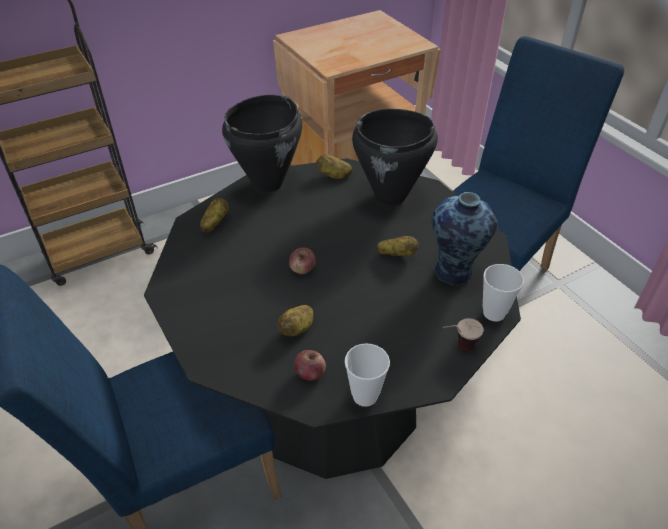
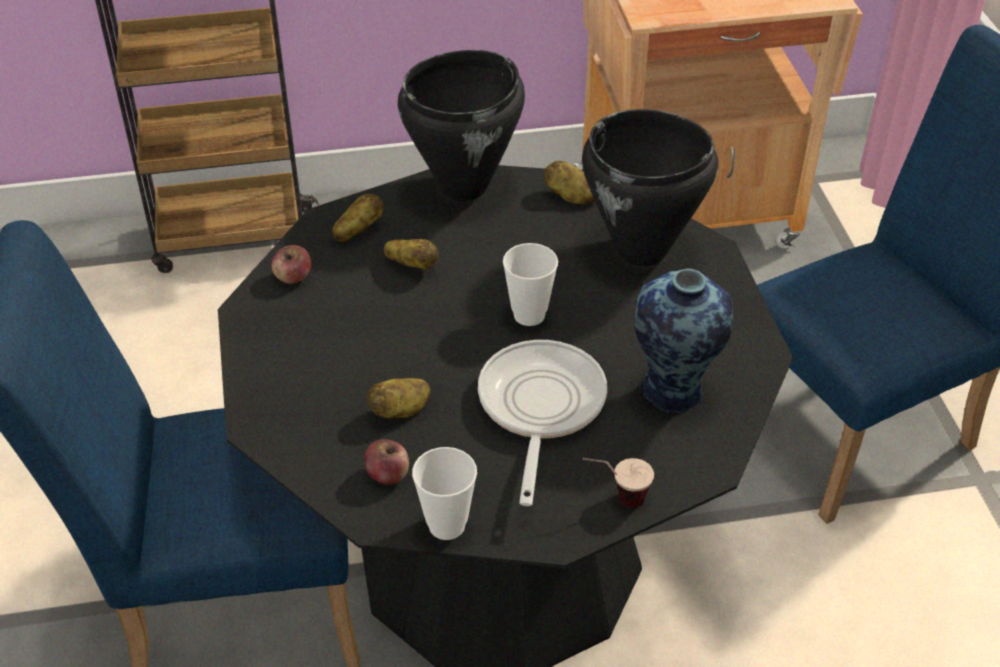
camera: 20 degrees right, 0 degrees up
(302, 269) = (450, 329): apple -> apple (293, 277)
(382, 303) = (539, 408): none -> frying pan
(396, 255) = (601, 343): potato -> potato (412, 265)
(494, 313) = (700, 466): cup -> cup (529, 315)

